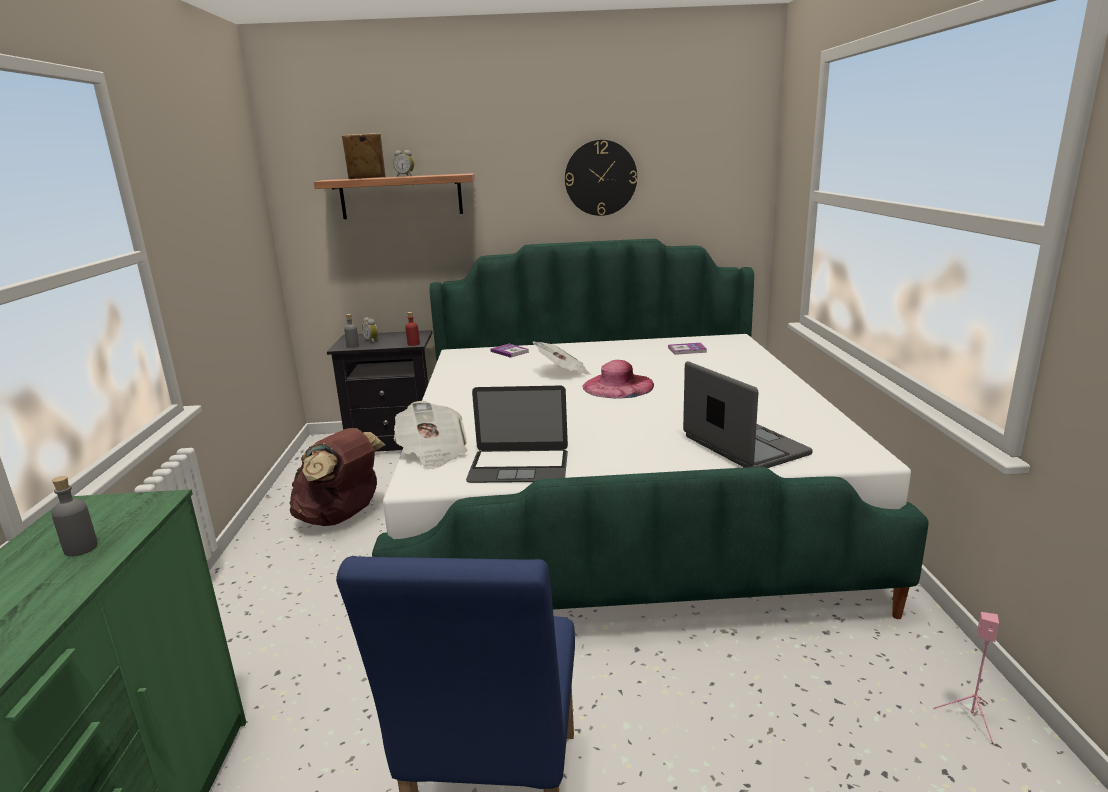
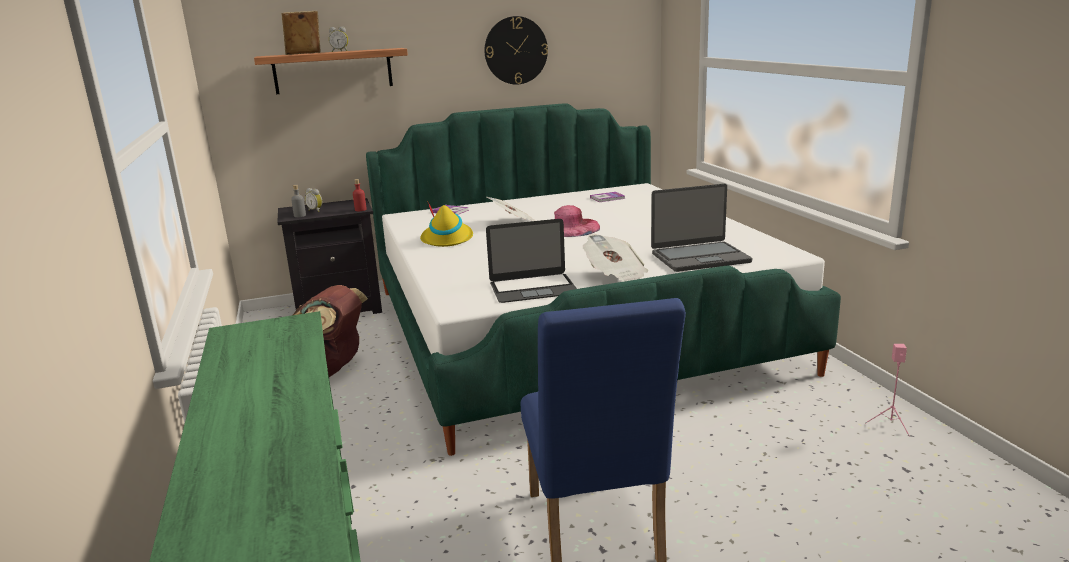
camera: 15 degrees left, 0 degrees up
(81, 548) = (277, 352): grey bottle -> none
(432, 453) = (450, 287): newspaper -> newspaper (616, 276)
(479, 386) = (447, 239): none -> yellow hat
(744, 446) = (699, 258): laptop -> laptop turned 120 degrees clockwise

